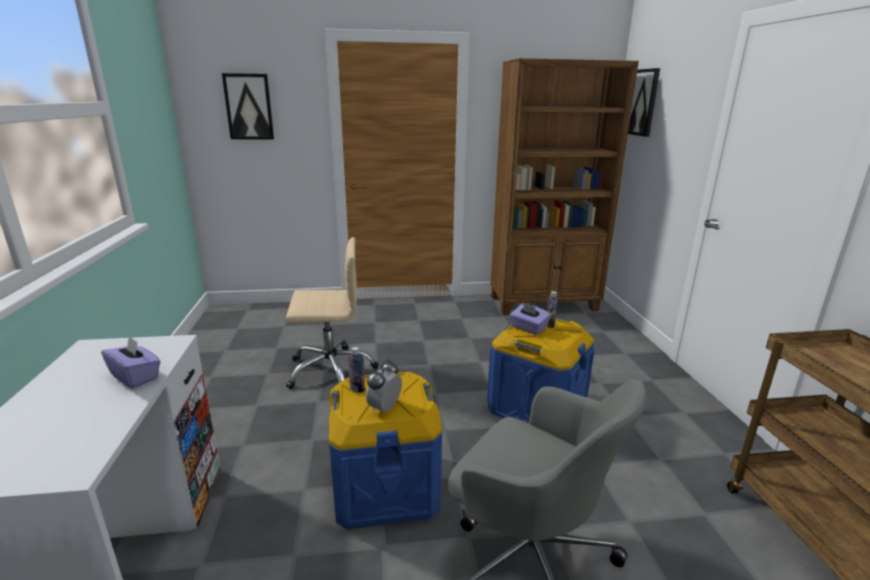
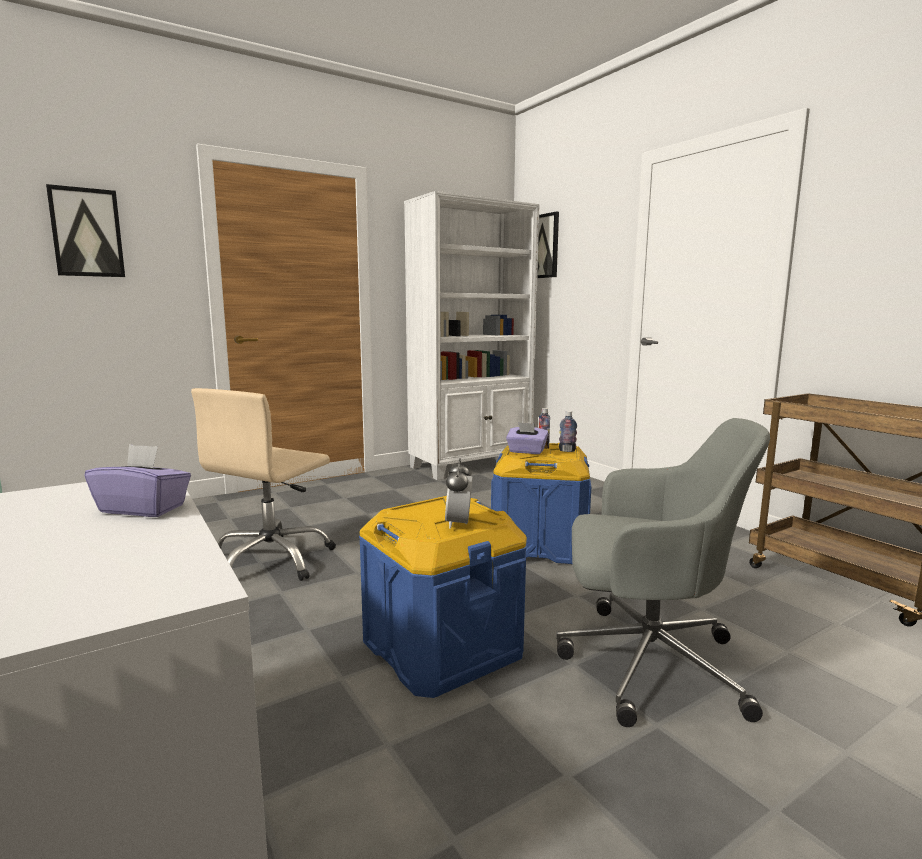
camera: 25 degrees left, 10 degrees down
(331, 370) = (271, 560): beige office chair -> beige office chair turned 150 degrees clockwise
(357, 389) = (406, 516): bottle -> bottle (567, 450)
(544, 304) = (471, 465): brown bookcase -> white bookcase

